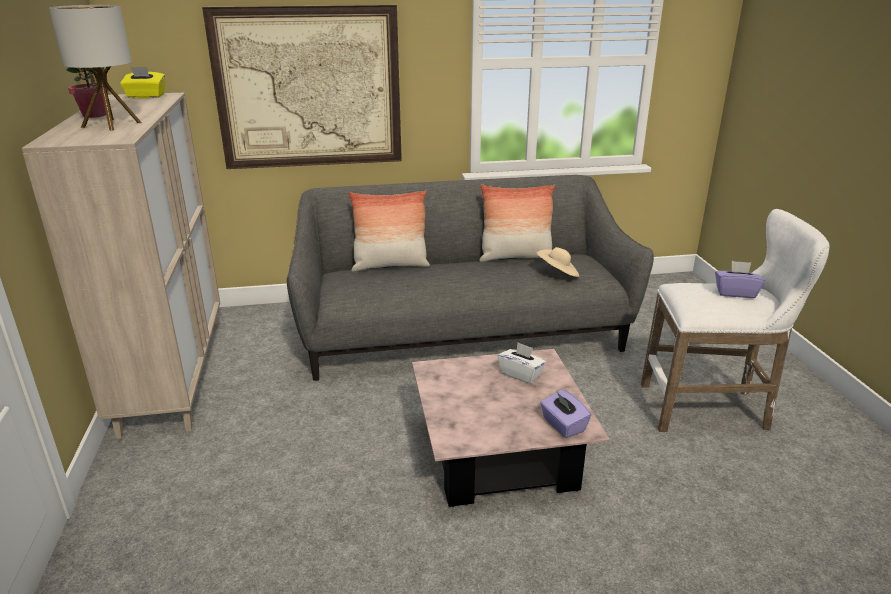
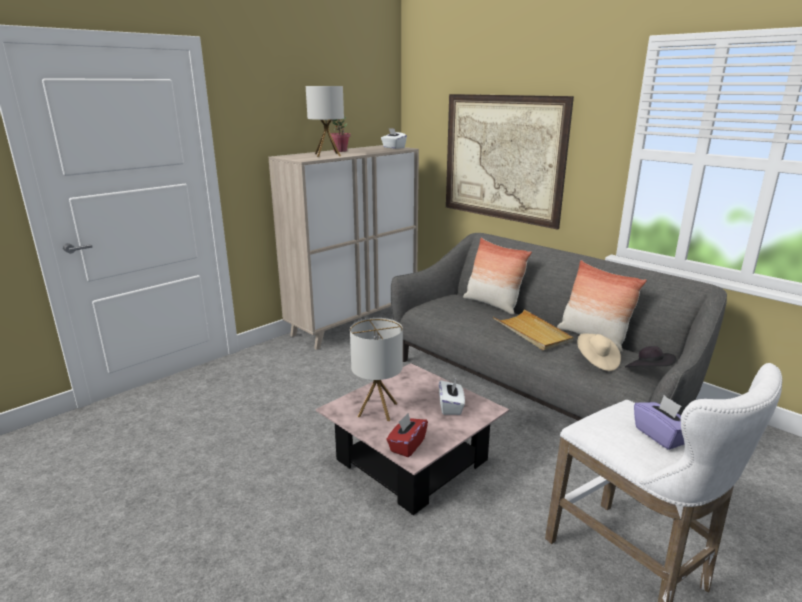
camera: 55 degrees right, 5 degrees down
(146, 96) = (393, 147): yellow tissue box -> white tissue box
(476, 274) = (532, 332): none -> beige tray
(482, 417) = (377, 409): none -> table lamp
(563, 425) = (407, 445): purple tissue box -> red tissue box
(595, 265) = (648, 372): none -> black hat

